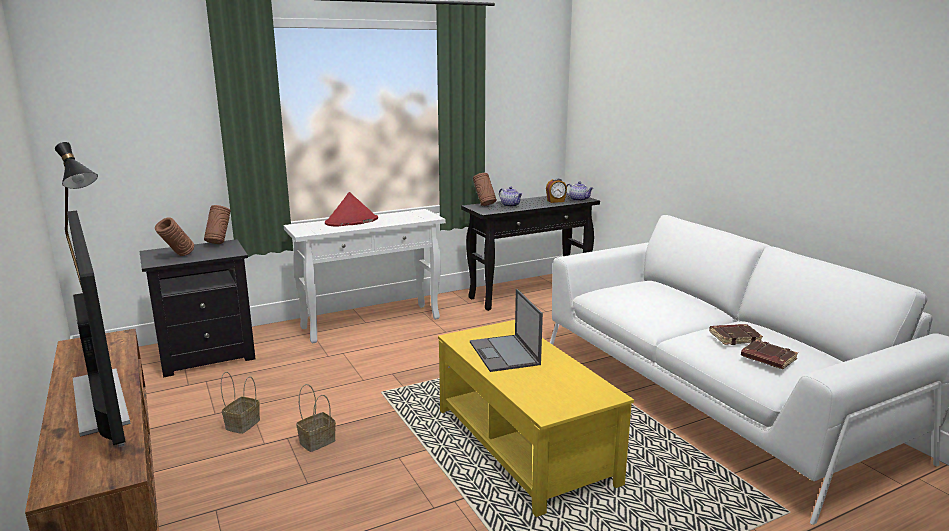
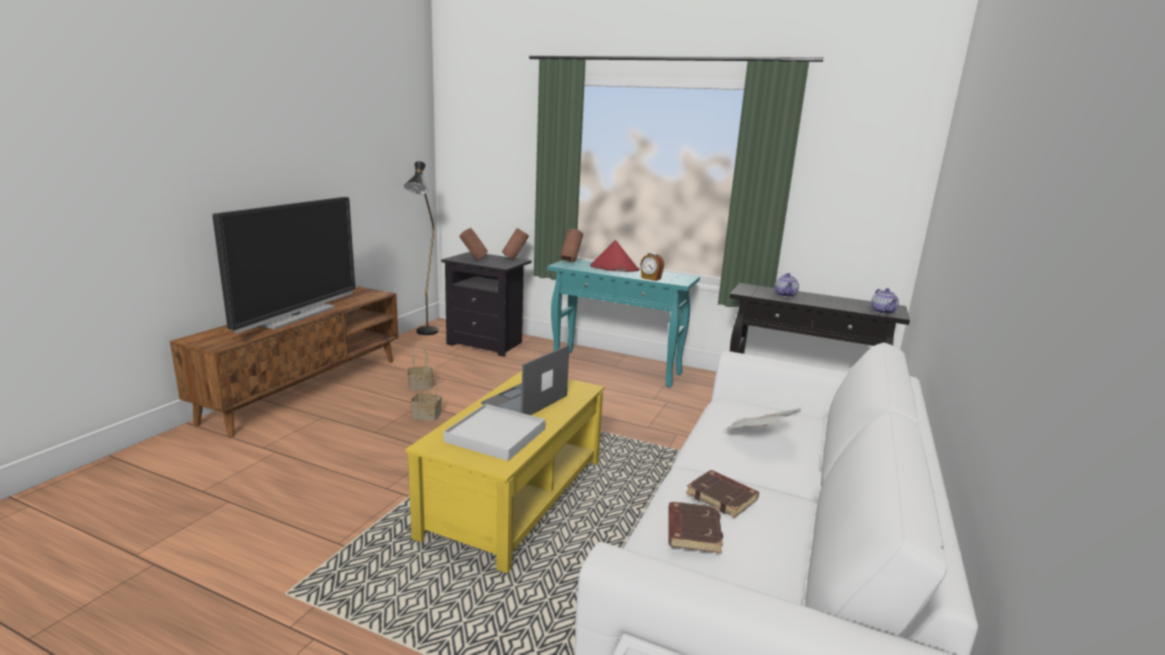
camera: 50 degrees right, 0 degrees up
(372, 323) = (617, 368): white console table -> turquoise console table
(484, 205) = (761, 288): brown vase -> brown vase (570, 261)
(556, 201) = (850, 305): alarm clock -> alarm clock (650, 278)
(557, 383) = (495, 435): none -> white tray
(666, 301) = (758, 436): none -> newspaper

